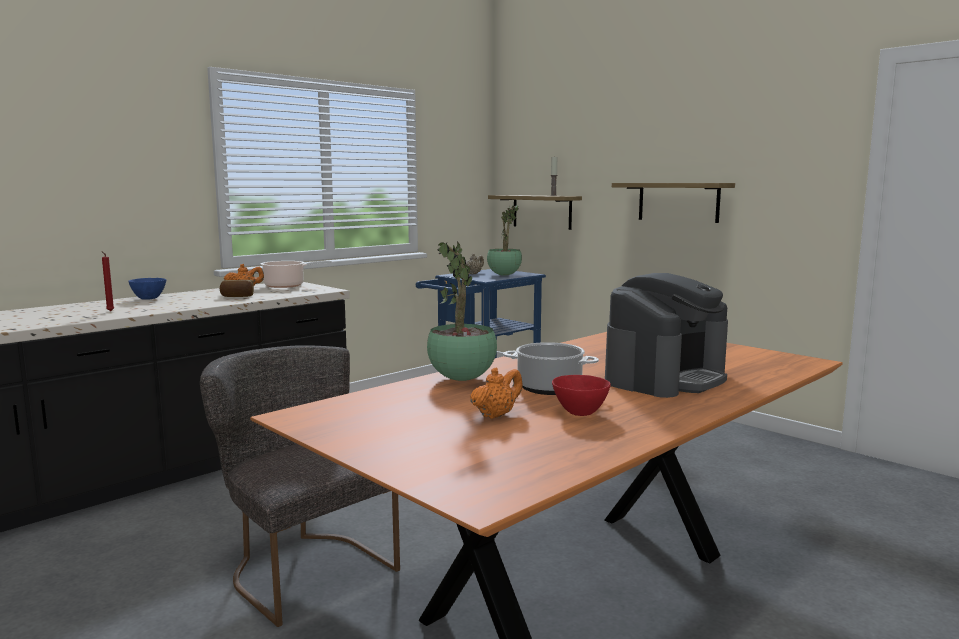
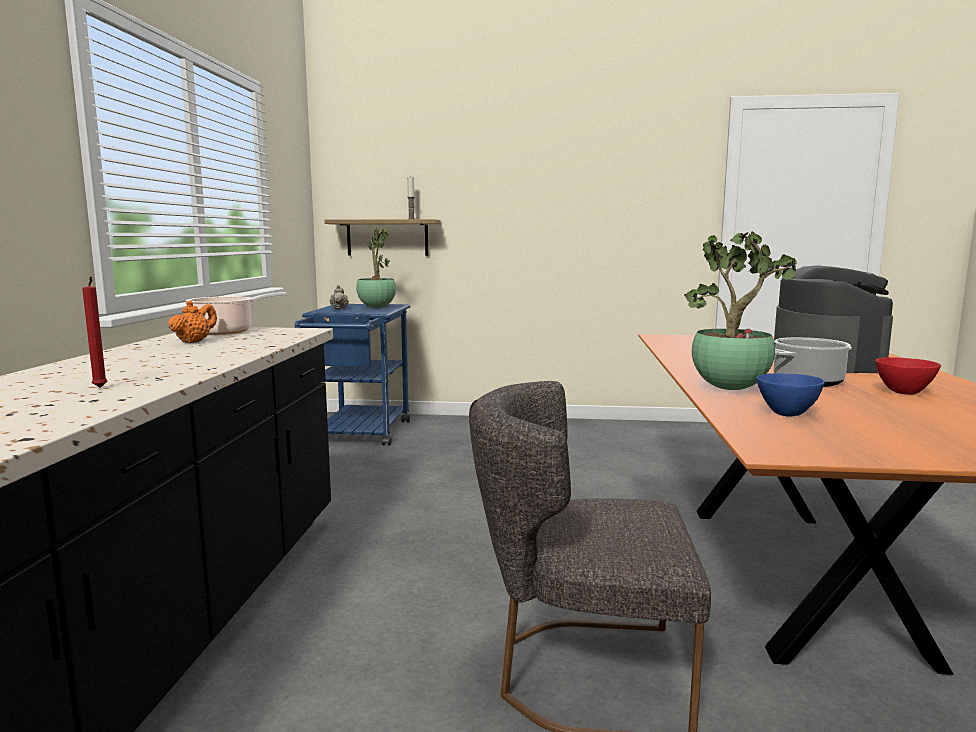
camera: 40 degrees left, 0 degrees up
(149, 298) = (81, 366): blue bowl -> blue bowl (787, 413)
(237, 296) = (219, 347): bread -> none
(496, 415) = (879, 407): orange teapot -> none
(678, 202) = (553, 223): shelf -> none

